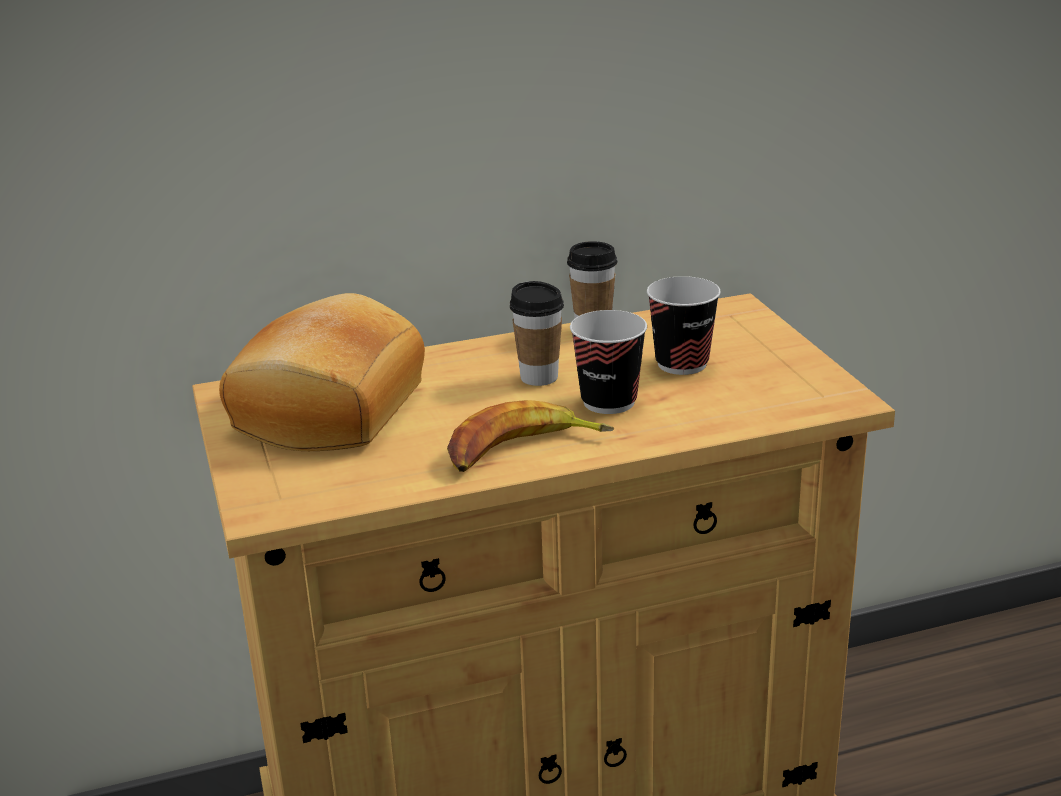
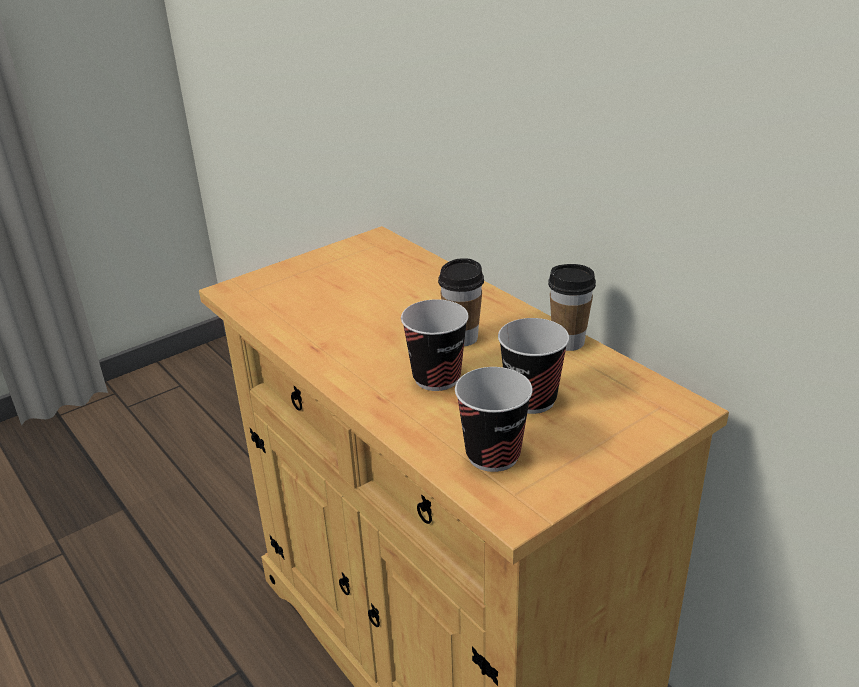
camera: 70 degrees right, 5 degrees up
(325, 409) = (367, 273): bread -> none
(523, 450) = (339, 358): banana -> none
(761, 395) = (493, 455): none -> cup

